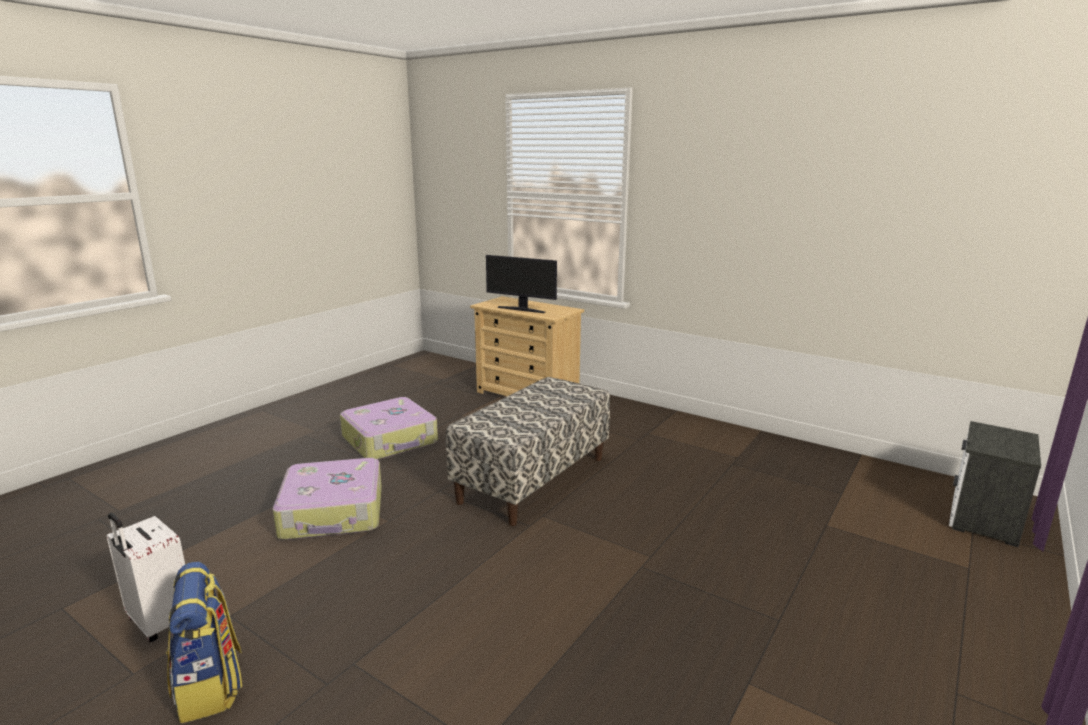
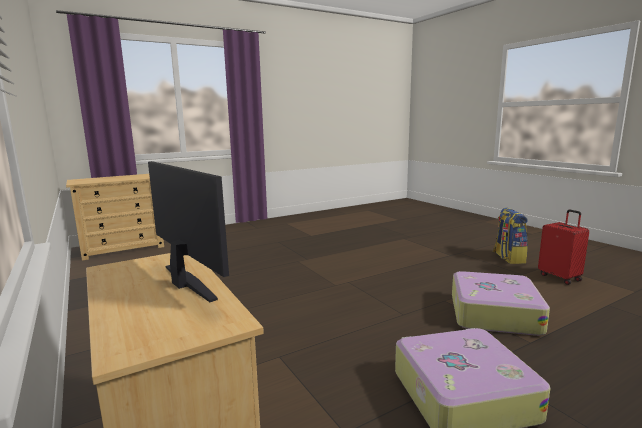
camera: 155 degrees left, 5 degrees down
(159, 622) = (560, 277): white suitcase -> red suitcase
(534, 480) = (320, 307): bench -> none
(983, 519) = (123, 248): nightstand -> beige dresser

